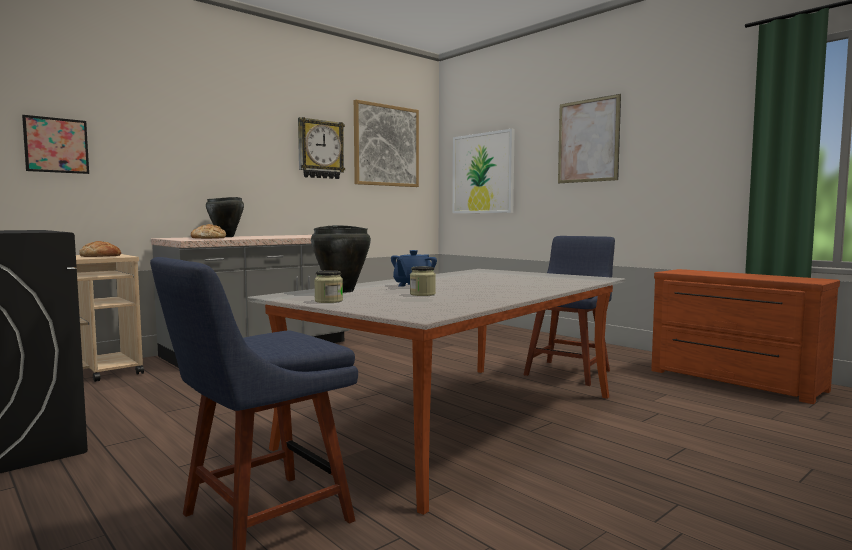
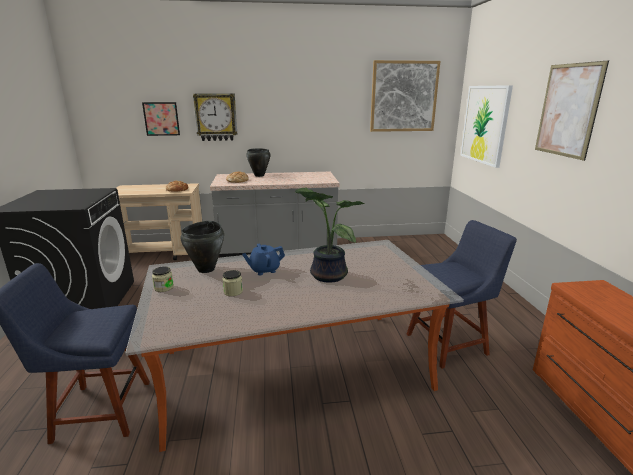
camera: 35 degrees right, 15 degrees up
(320, 149) = (340, 105): wall clock -> wall clock (216, 117)
(485, 282) = (326, 275): none -> potted plant

